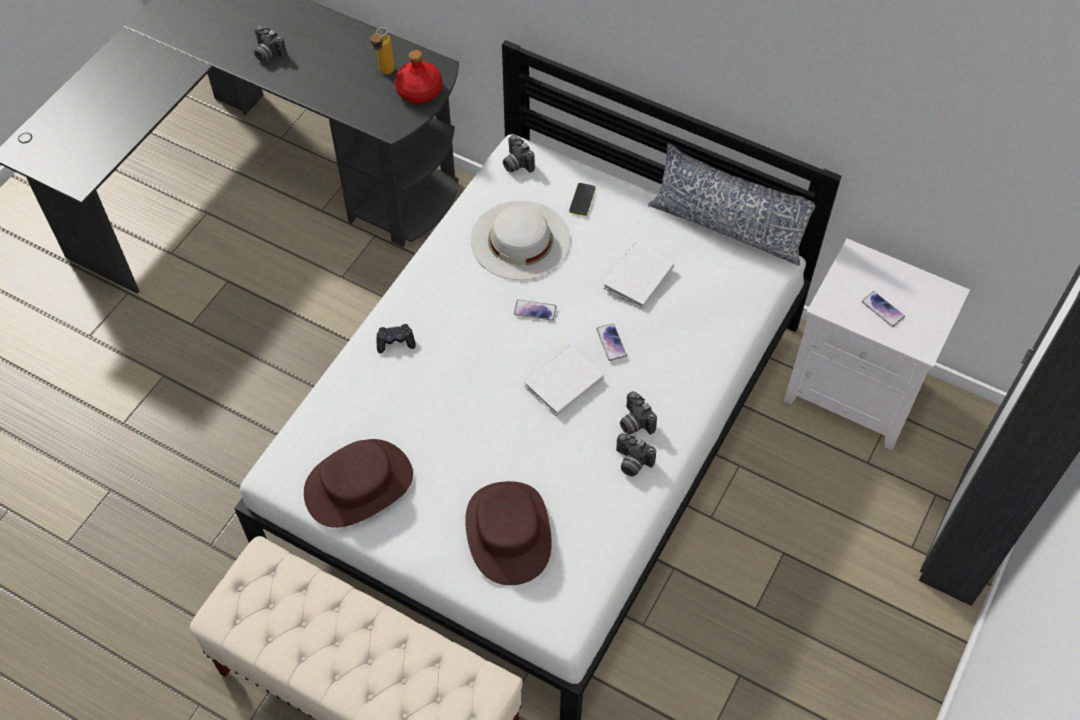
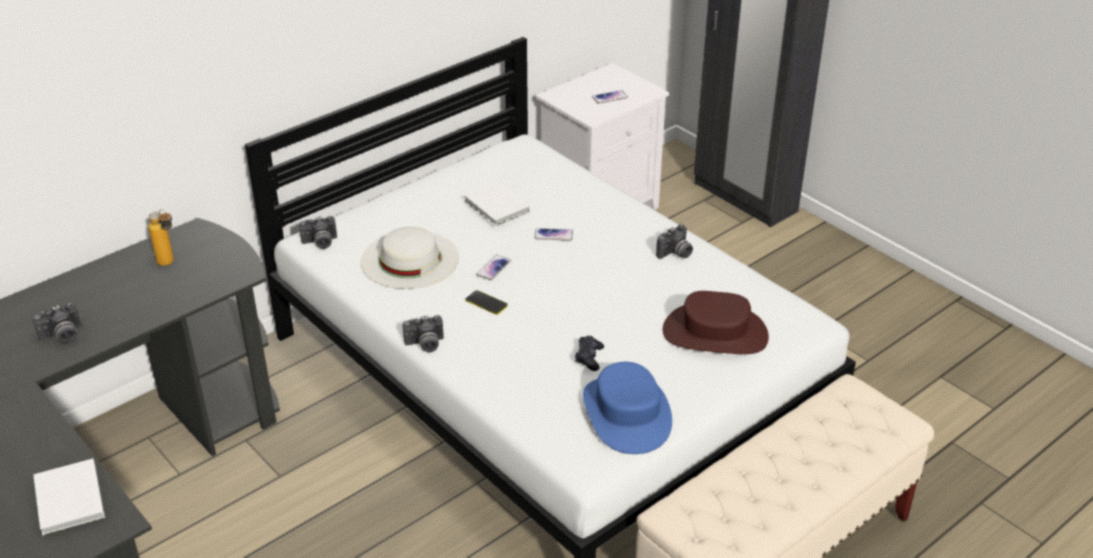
camera: 70 degrees left, 20 degrees down
(359, 485) = (627, 414): brown hat -> blue hat
(395, 342) = (476, 358): black game controller -> black game controller (589, 358)
(419, 91) = (214, 247): red bottle -> none
(561, 383) = (578, 270): white book -> white book (68, 501)
(582, 199) = (391, 216): phone -> phone (486, 303)
(634, 423) = (638, 244): camera -> camera (425, 345)
(727, 227) = (473, 155): pillow -> none

